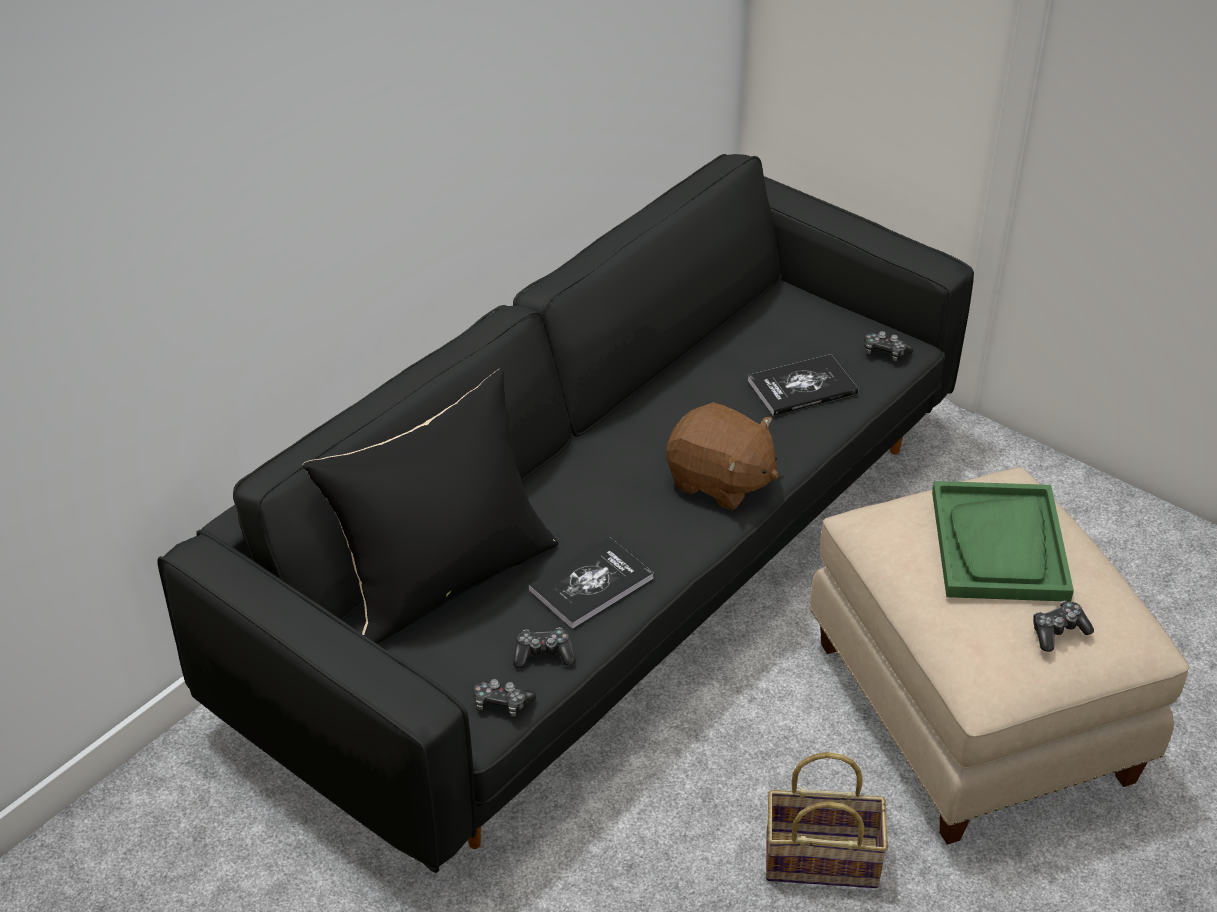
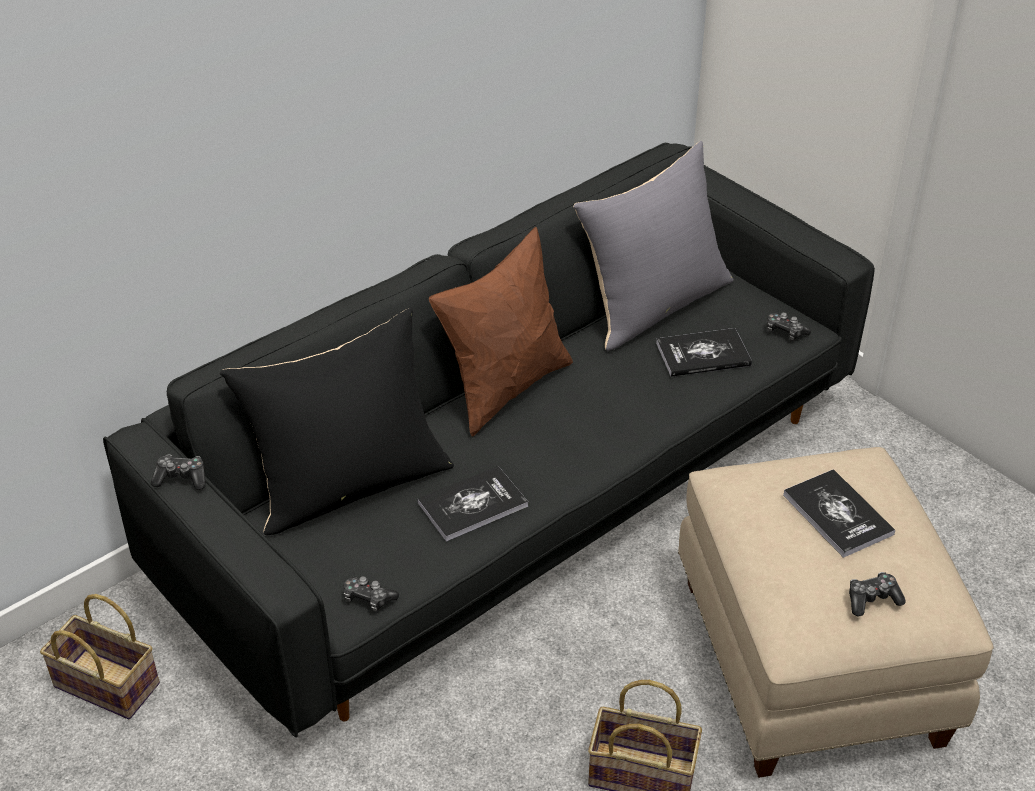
camera: 10 degrees right, 0 degrees up
(183, 848) = (103, 686): none -> basket
(543, 654) = (415, 561): game controller -> game controller (181, 478)
(592, 448) = (505, 387): none -> brown pillow
(720, 482) = (608, 429): brown plush toy -> none
(733, 338) = (653, 305): none -> grey pillow
(999, 545) = (837, 514): green tray -> book

